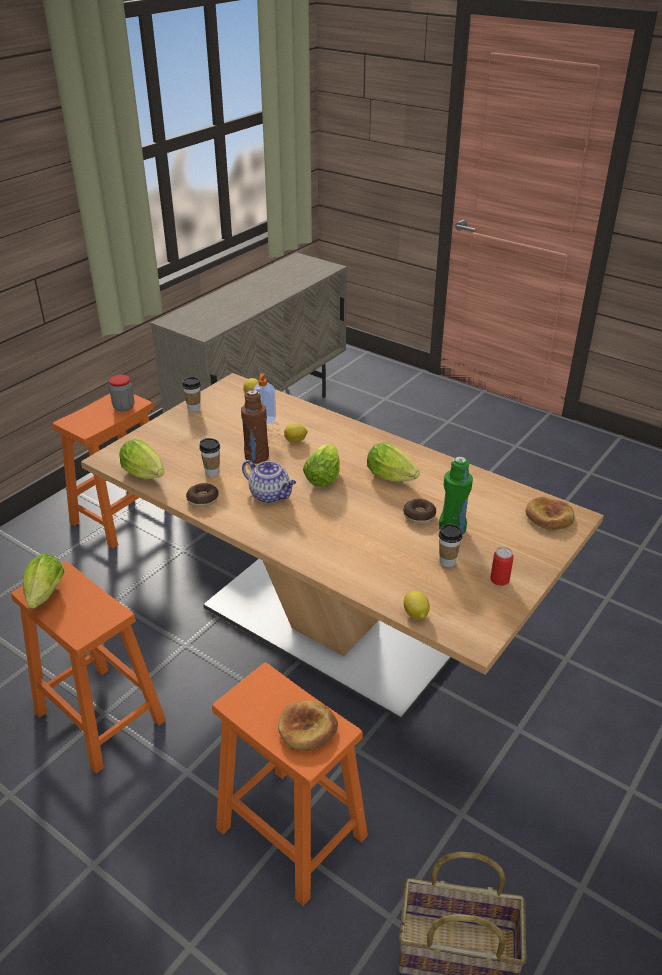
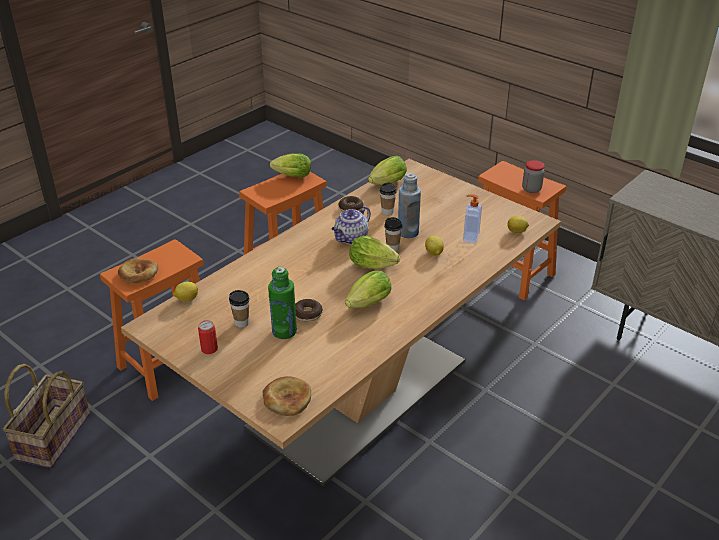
camera: 95 degrees right, 0 degrees up
(194, 408) = (489, 201): cup -> cup (392, 248)
(256, 457) = (408, 232): brown bottle -> blue bottle

